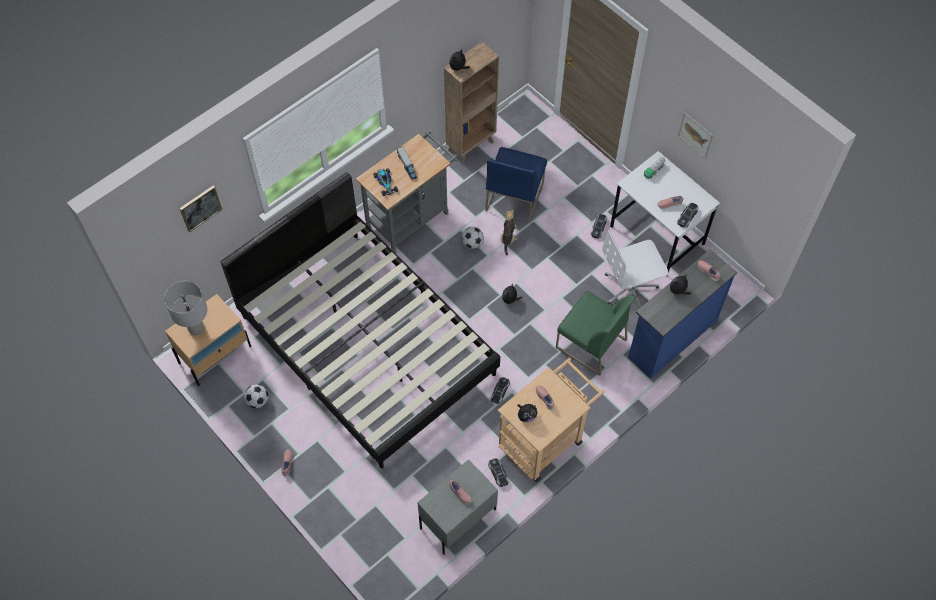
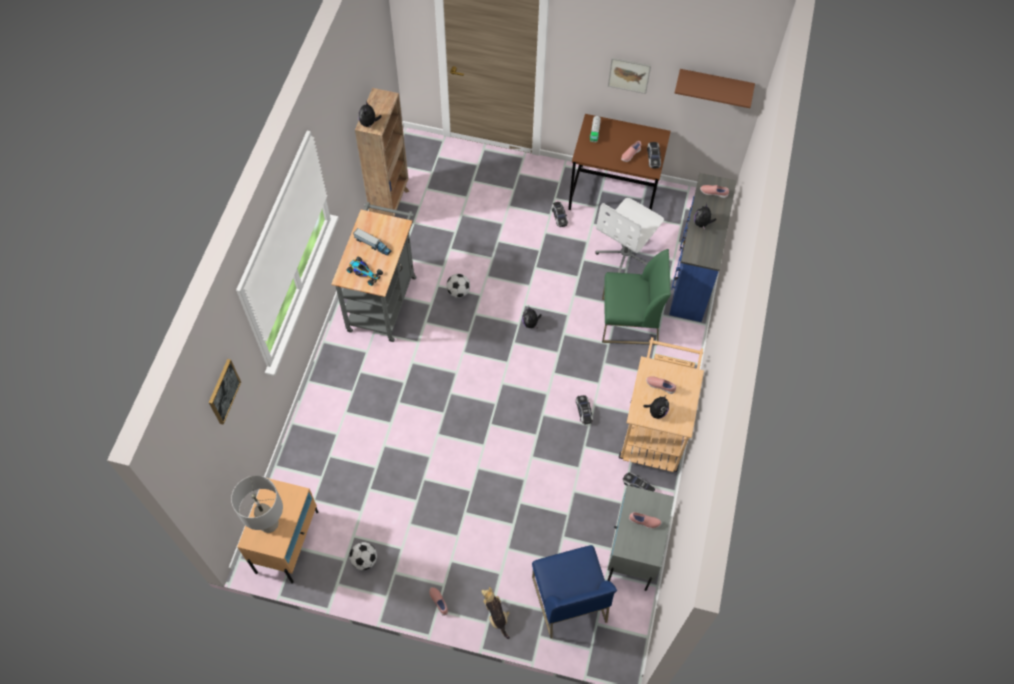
camera: 35 degrees left, 0 degrees up
(367, 344) = (430, 440): black bed -> none
(508, 238) = (487, 269): plush toy -> plush toy (496, 615)
(514, 196) = (464, 229): blue chair -> blue chair (568, 599)
(657, 235) = (614, 195): white desk -> brown desk
(759, 180) = (714, 85): none -> brown shelf

